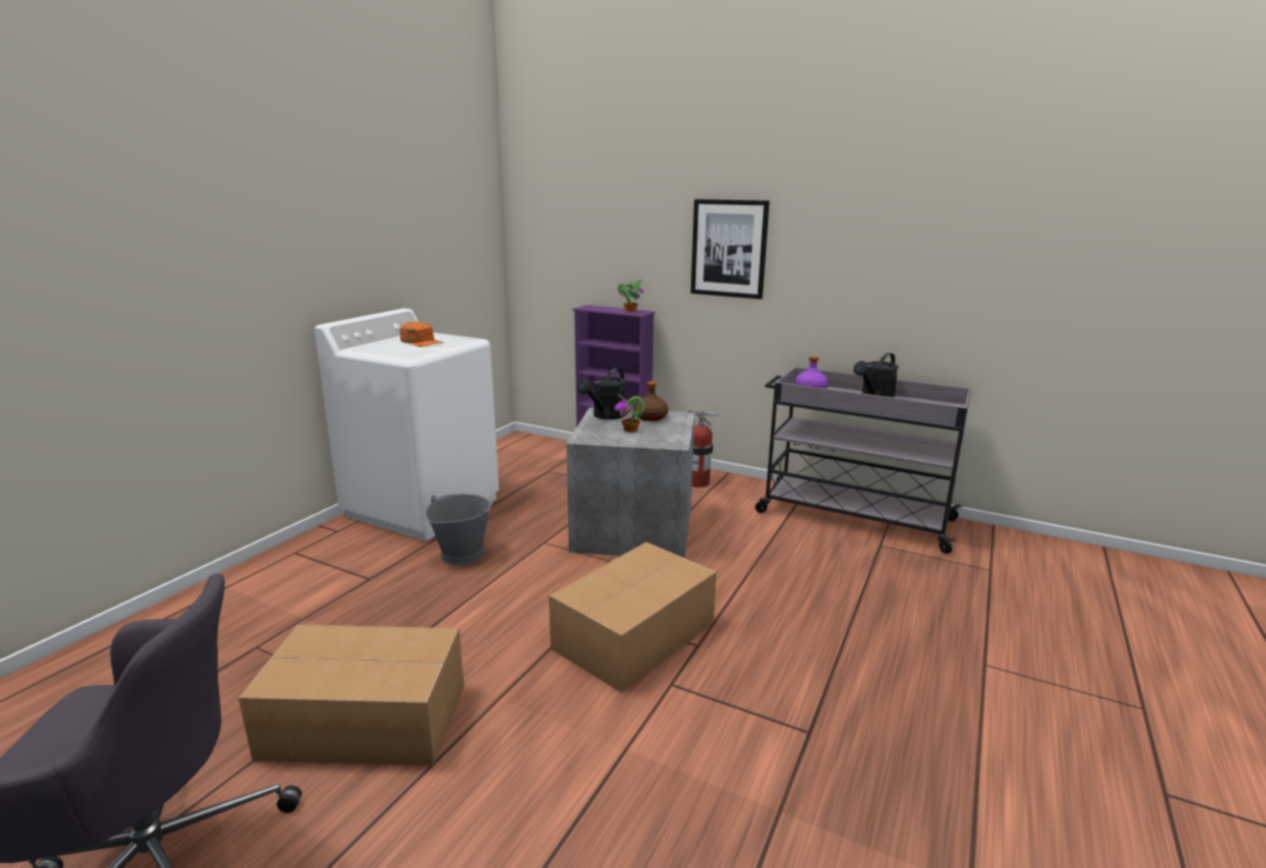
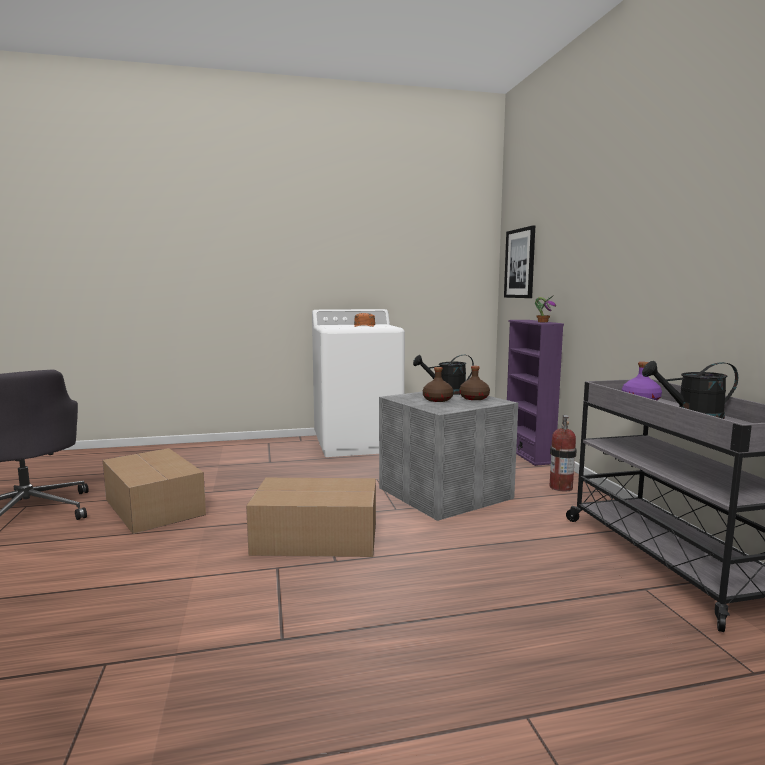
camera: 50 degrees right, 10 degrees down
(462, 554) = (327, 468): grey bucket -> none
(630, 430) = (437, 400): potted plant -> brown bottle
(729, 248) = (614, 259): picture -> picture (520, 263)

